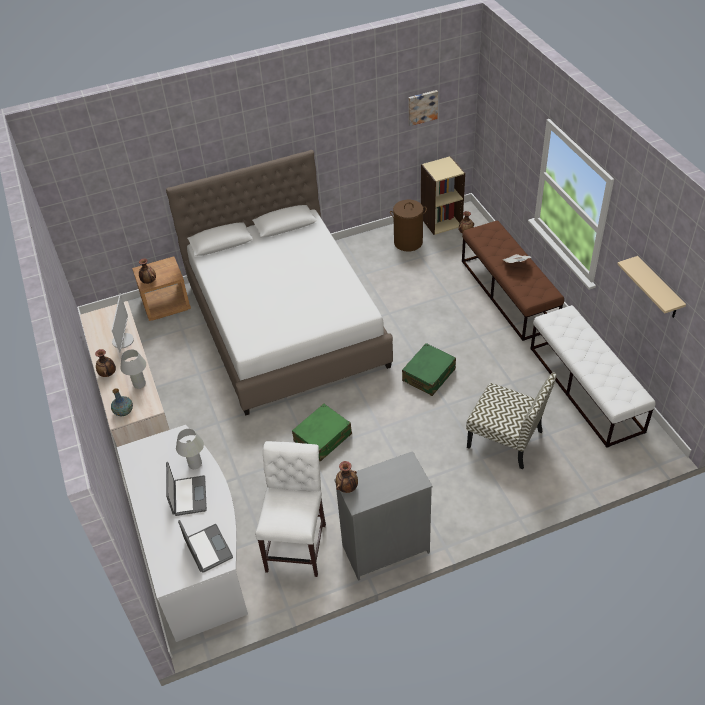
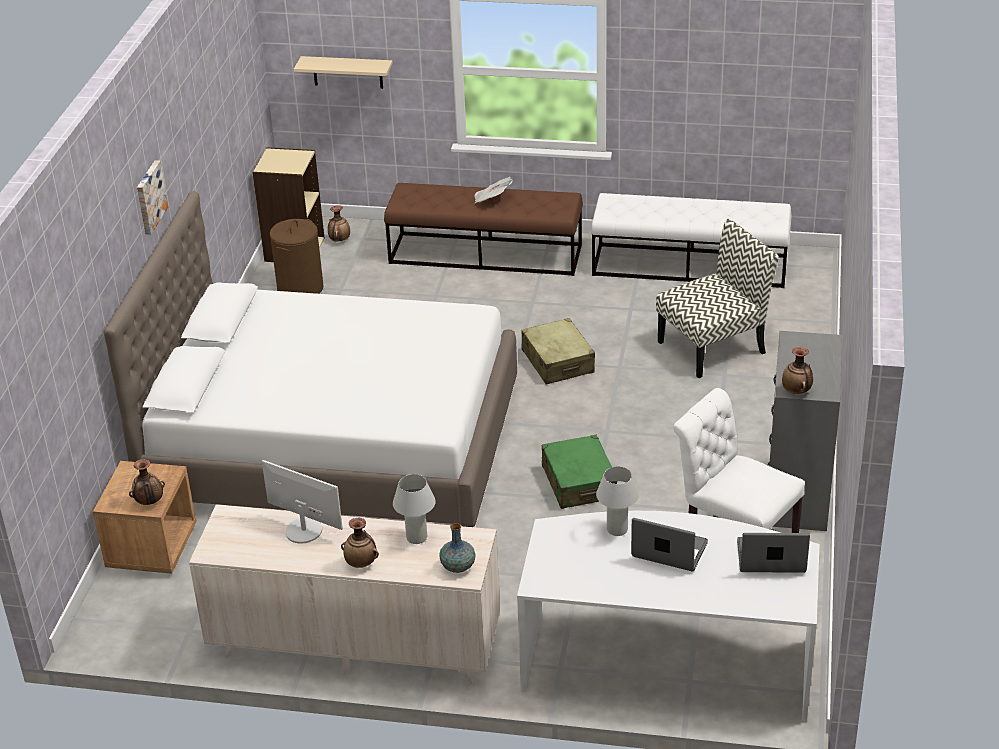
camera: 60 degrees left, 10 degrees down
(422, 107) = (236, 82): picture -> picture (149, 197)
(429, 375) = (557, 362): green suitcase -> beige suitcase
(658, 289) = (729, 79): beige shelf -> beige shelf (347, 72)

